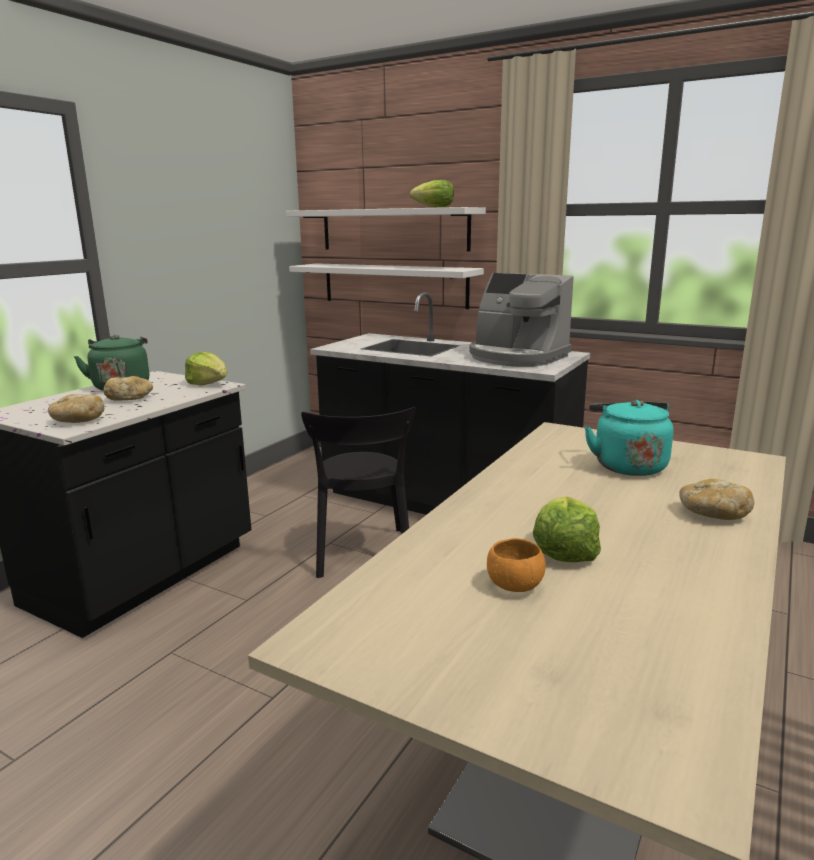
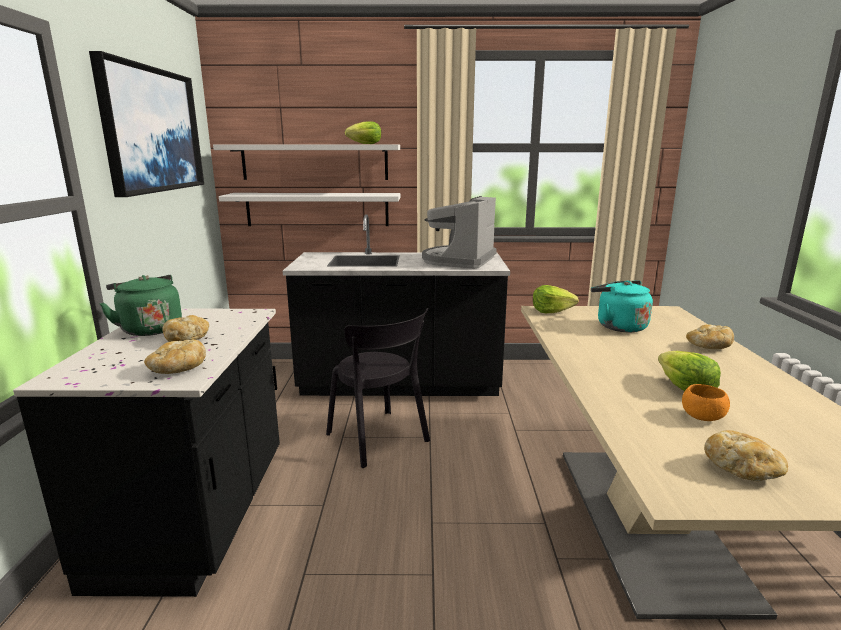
camera: 30 degrees left, 0 degrees up
(204, 197) = (152, 130): none -> picture
(208, 384) = (240, 313): lettuce -> lettuce (551, 311)
(440, 649) = (742, 470): none -> bread
(516, 357) = (459, 260): coffee machine -> coffee machine turned 105 degrees clockwise

